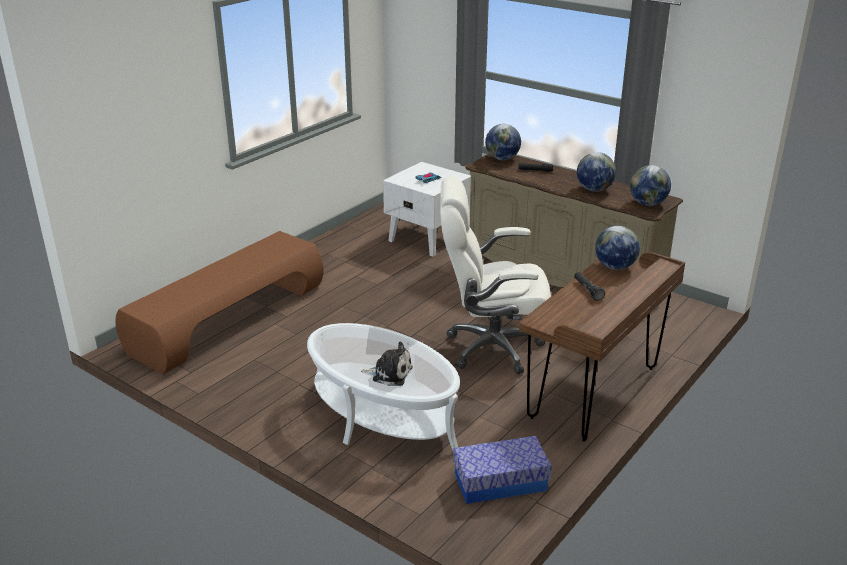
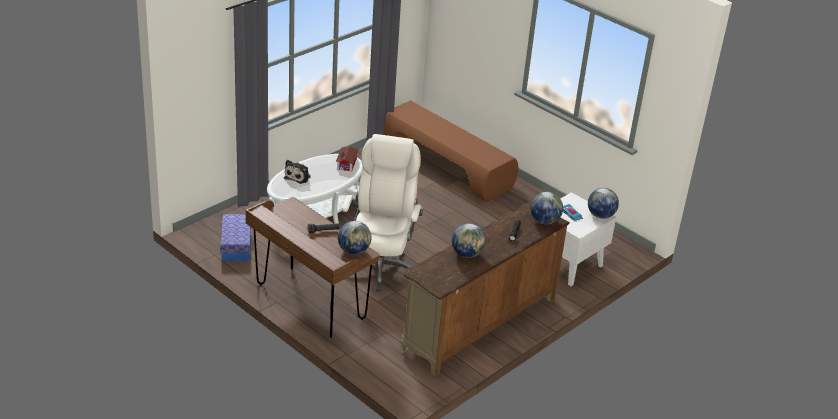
camera: 95 degrees right, 5 degrees up
(336, 335) = (347, 163): none -> toy house
(647, 204) = (431, 274): globe -> globe (600, 215)

